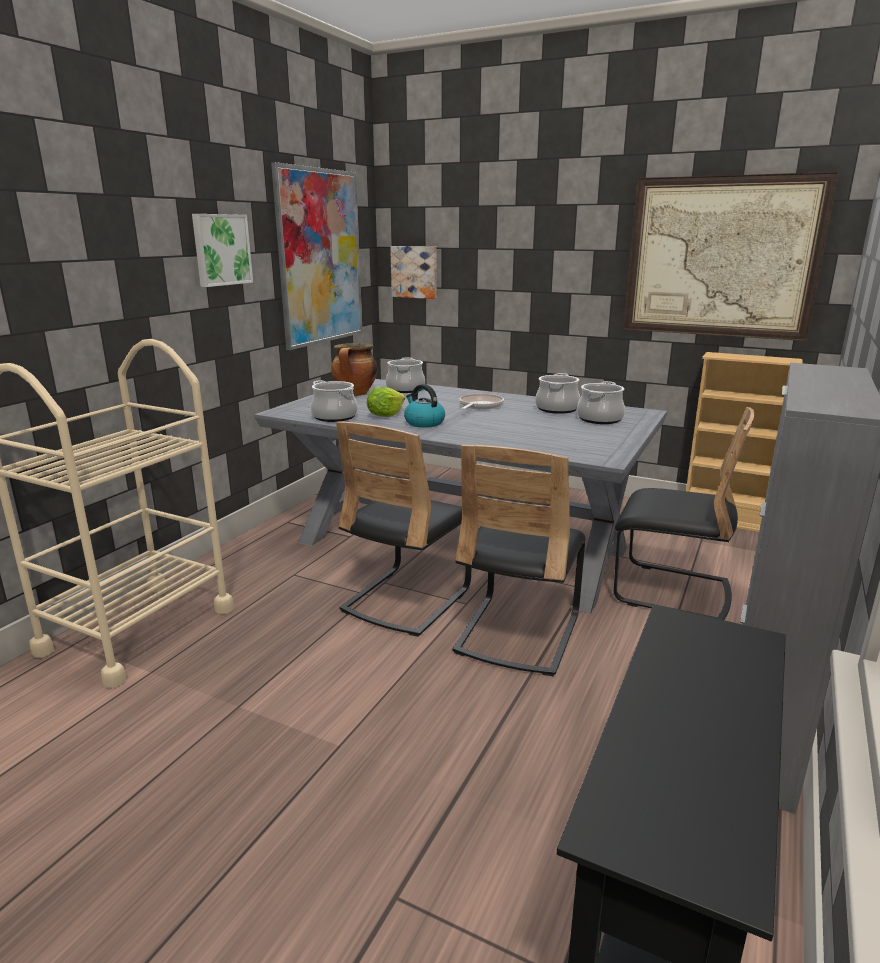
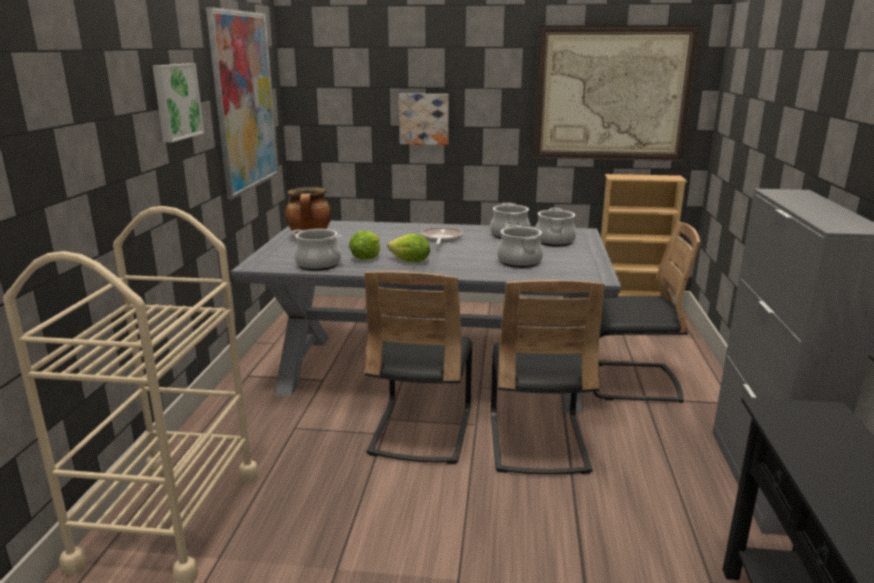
camera: 20 degrees left, 0 degrees up
(405, 389) = (353, 229): cooking pot -> cooking pot (519, 262)
(415, 272) = (324, 111): picture -> picture (424, 119)
(423, 423) = (410, 262): kettle -> lettuce

